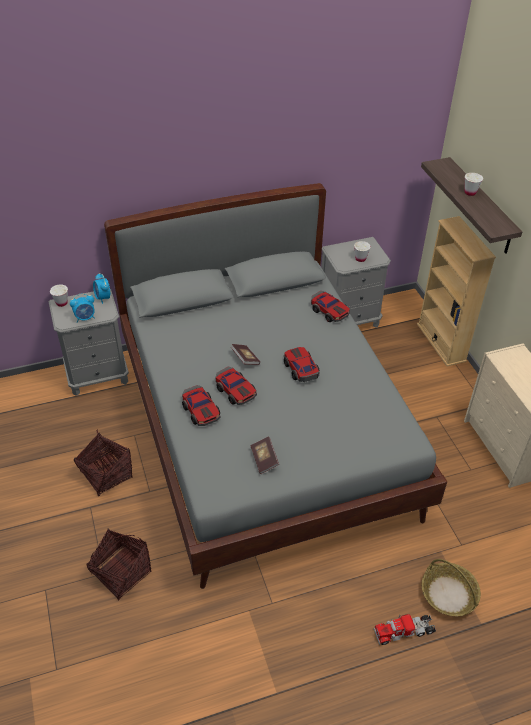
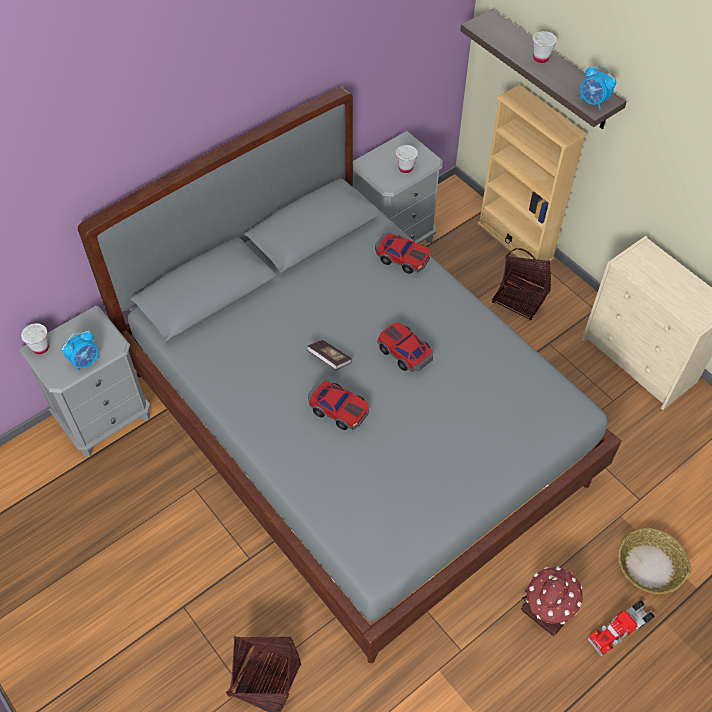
camera: 20 degrees left, 10 degrees up
(103, 298) = (95, 323): alarm clock -> alarm clock (593, 102)
(106, 475) = (183, 555): basket -> basket (520, 298)
(201, 410) = (308, 451): toy car -> none
(264, 459) = (418, 494): book -> none
(353, 597) = (548, 608): none -> toy house

